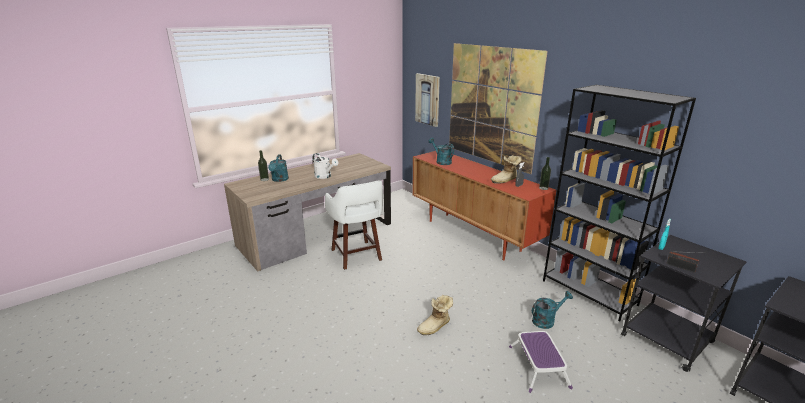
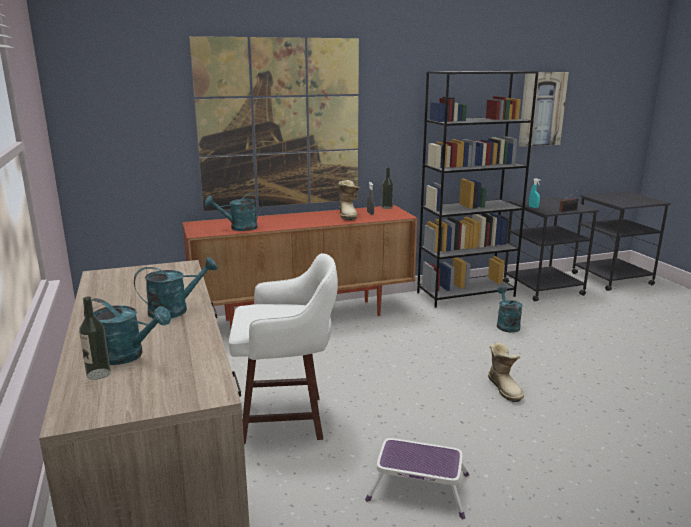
camera: 70 degrees left, 5 degrees down
(325, 176) = (175, 310): white watering can -> turquoise watering can
(427, 99) = (134, 142): picture -> picture (542, 109)
(538, 366) = (579, 348): purple step ladder -> purple step ladder (418, 487)

